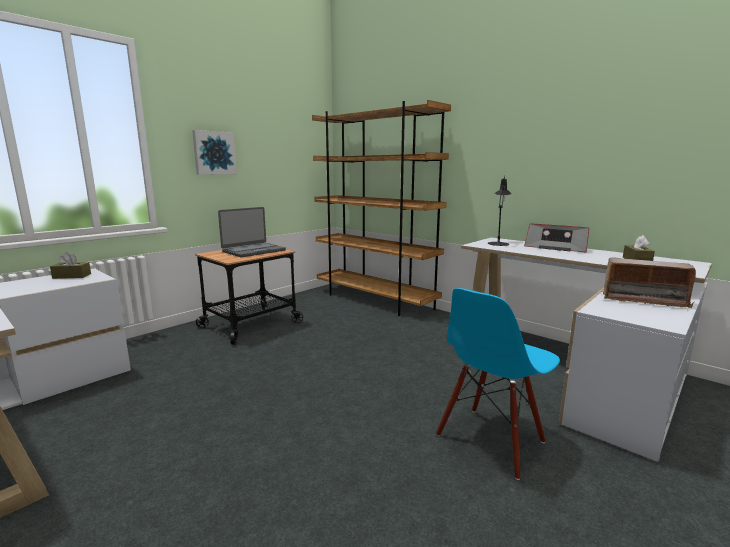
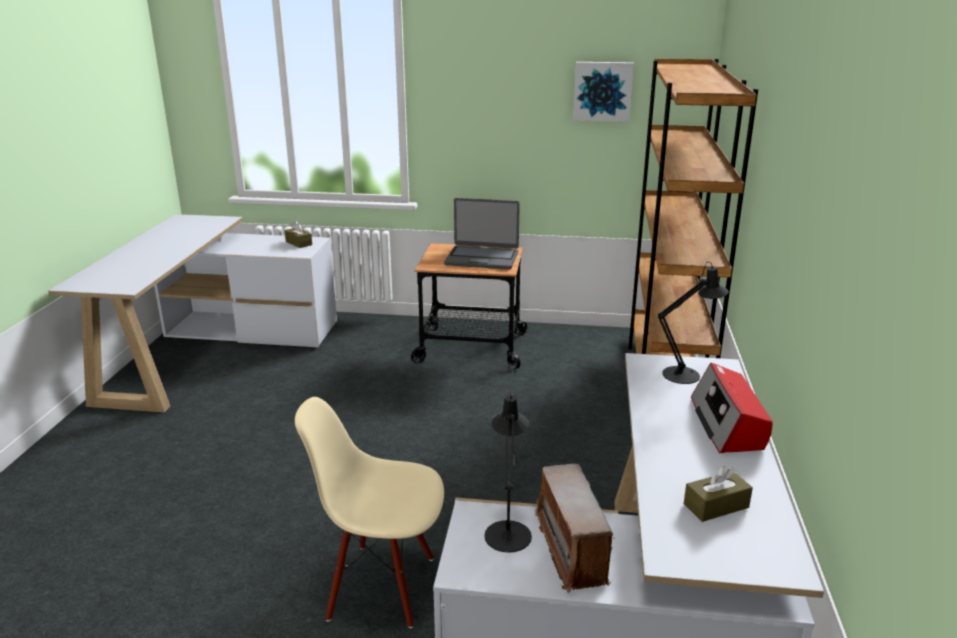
camera: 55 degrees right, 10 degrees up
(214, 153) = (487, 117): picture -> picture (602, 91)
(491, 440) = (382, 586): blue chair -> beige chair
(620, 307) = (508, 531): none -> black table lamp

